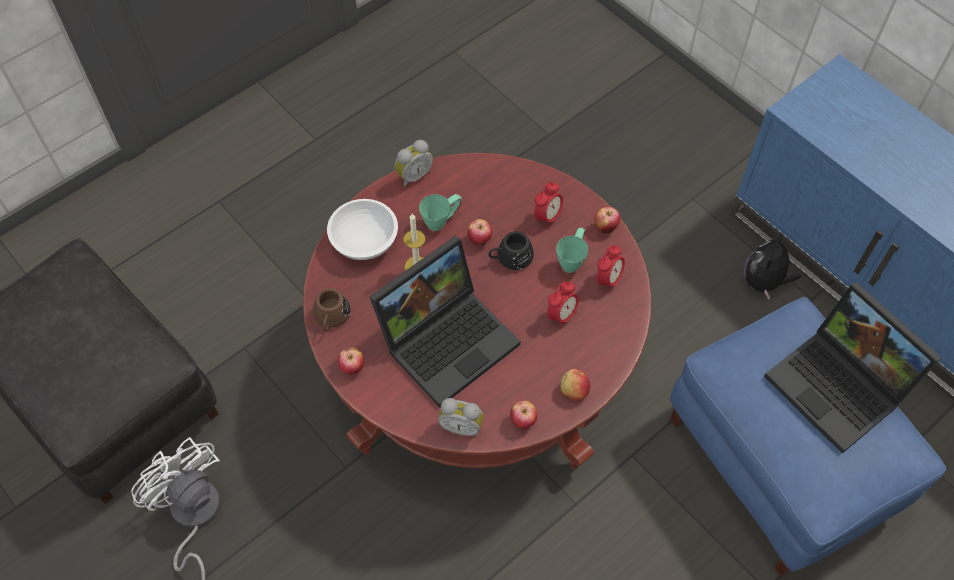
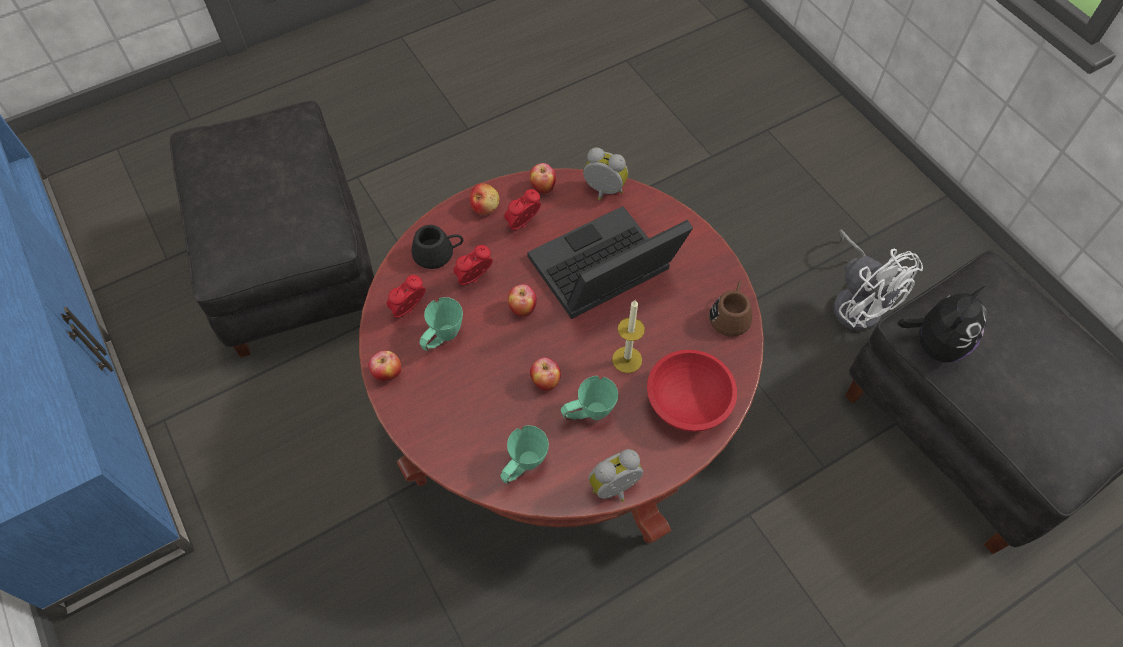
camera: 170 degrees left, 0 degrees up
(352, 368) = (708, 259): apple -> apple (522, 309)
(365, 241) = (686, 402): white bowl -> red bowl
(483, 179) = (523, 468): none -> green mug
(510, 258) = (514, 353): black mug -> black mug (438, 253)
(547, 216) = (454, 399): alarm clock -> alarm clock (523, 225)
(763, 282) = (205, 448): plush toy -> plush toy (934, 344)
(781, 462) = (292, 265): blue ottoman -> black ottoman
(841, 387) = (220, 198): laptop -> none

